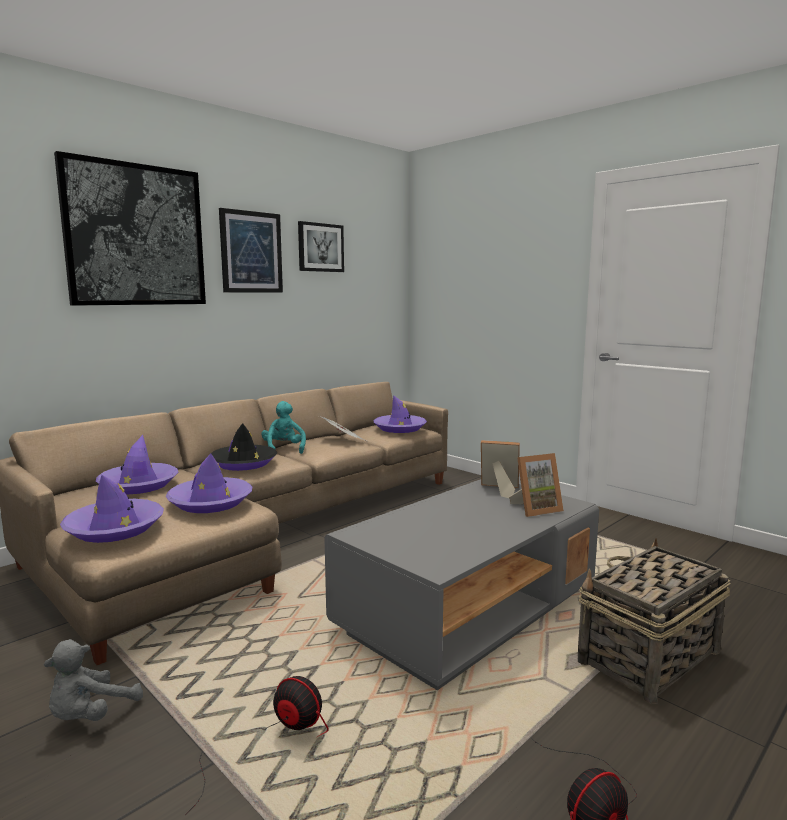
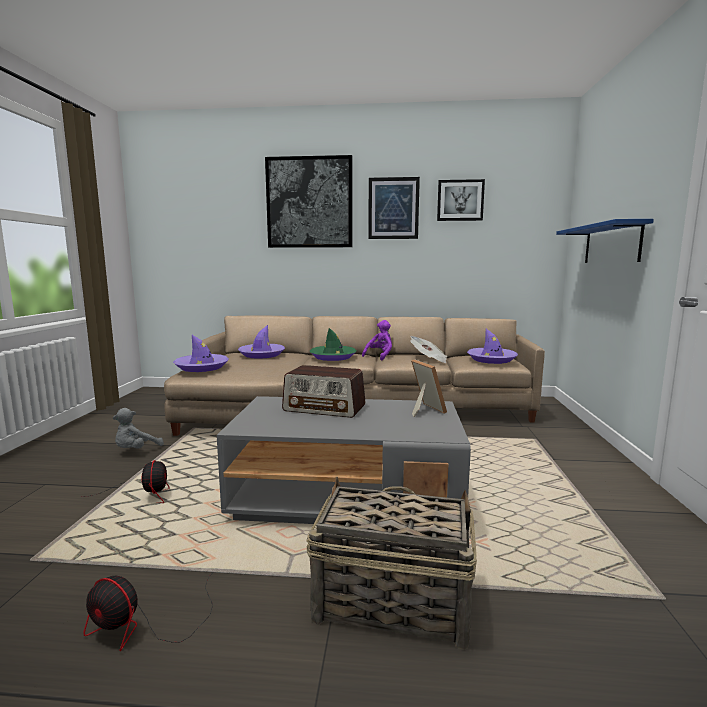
camera: 50 degrees right, 0 degrees up
(90, 715) = (136, 450): grey plush toy -> grey plush toy turned 45 degrees counterclockwise
(210, 502) = (261, 368): purple hat -> none
(243, 463) = (333, 357): black hat -> green hat
(284, 449) = (380, 356): turquoise plush toy -> purple plush toy
(432, 518) = (325, 408): none -> radio
(489, 304) = (611, 244): none -> blue shelf
(535, 509) = (406, 428): picture frame -> none

